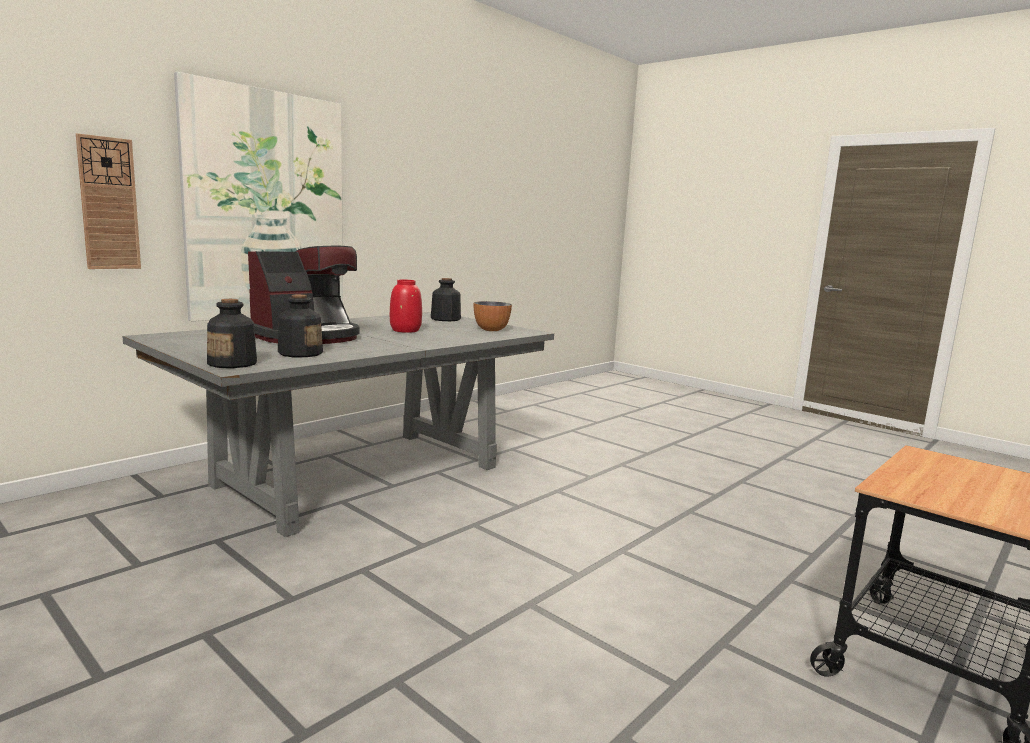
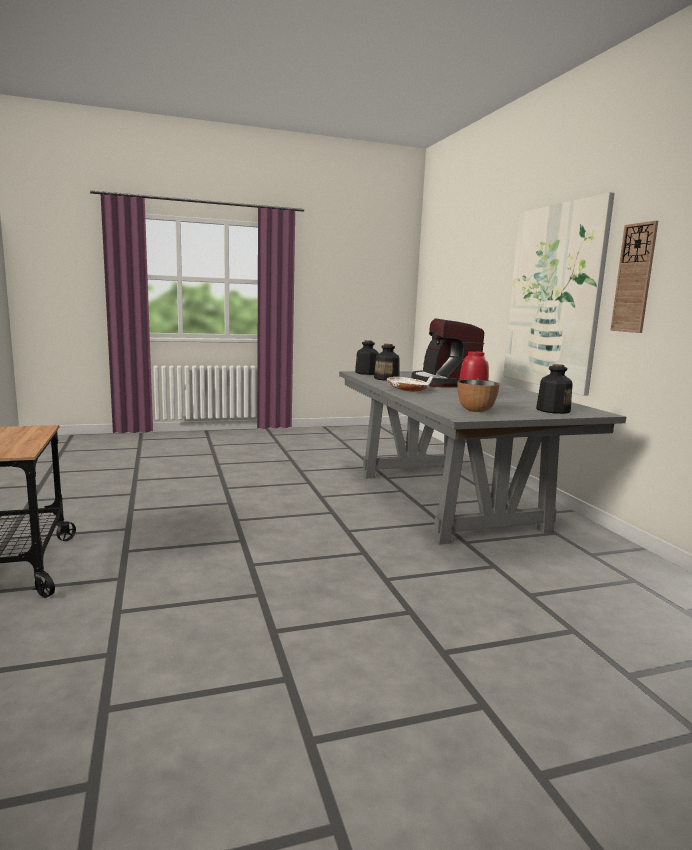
camera: 120 degrees right, 0 degrees up
(109, 204) = (491, 300): wall clock -> wall clock (634, 278)
(405, 344) = (408, 390): none -> white bowl

